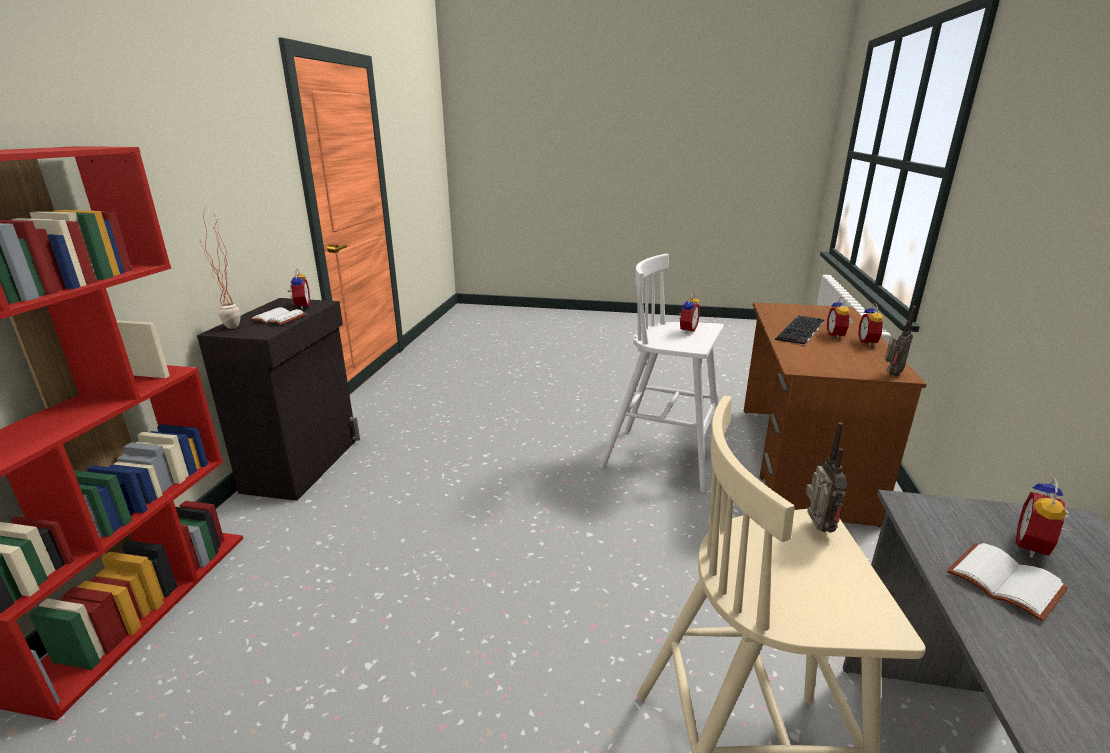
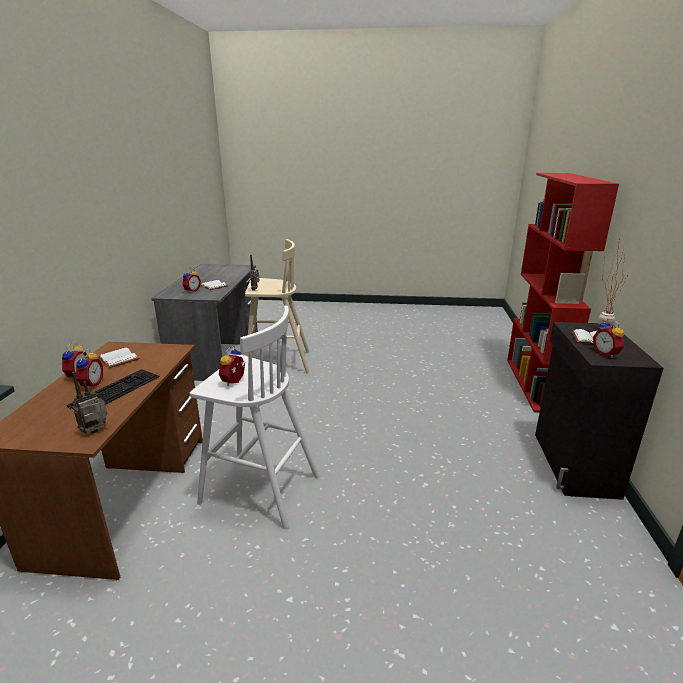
camera: 175 degrees right, 0 degrees up
(859, 358) = (117, 359): none -> white book
(891, 374) = (119, 346): radio -> radio (97, 432)

